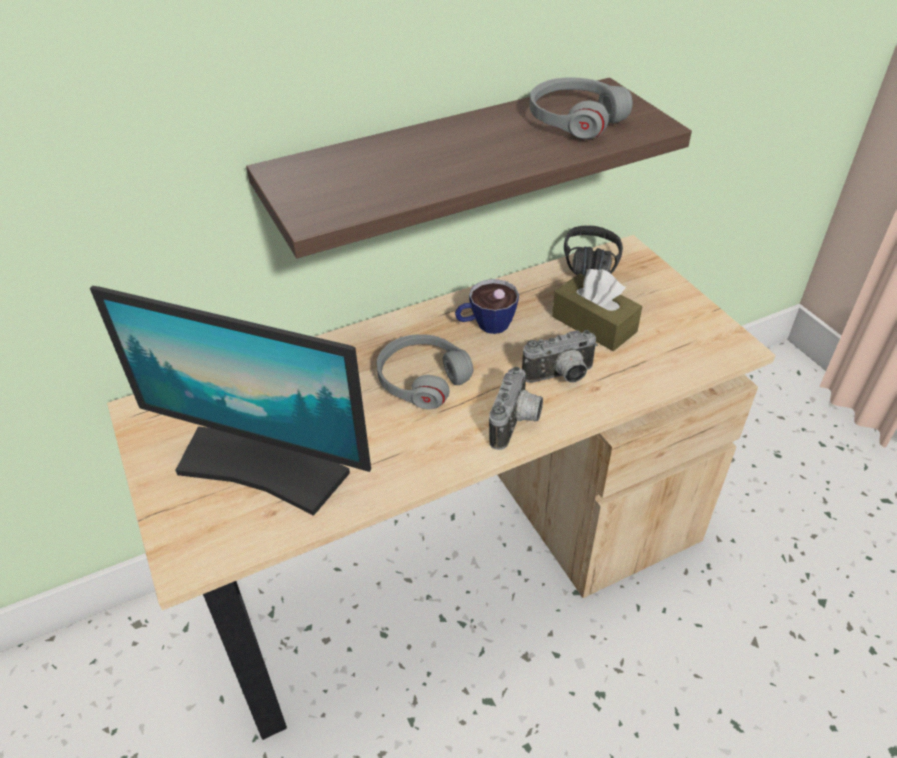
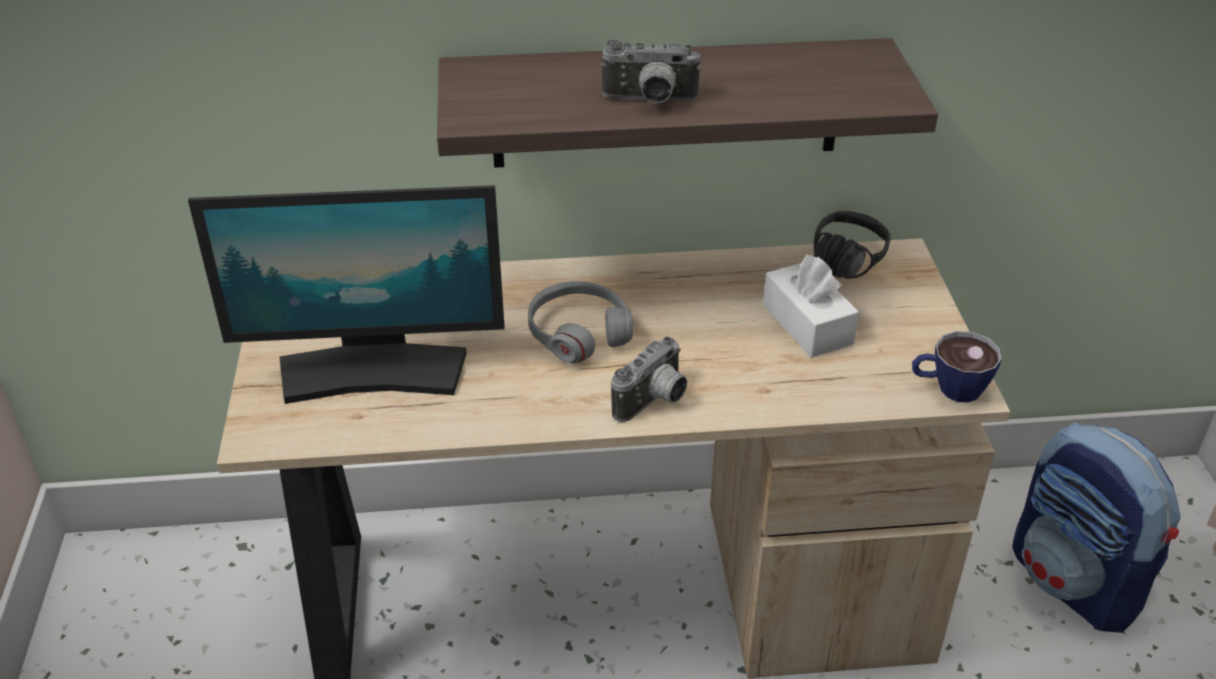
camera: 20 degrees right, 5 degrees down
(263, 465) = (372, 371): monitor -> monitor turned 45 degrees counterclockwise
(485, 325) = (681, 295): cup -> cup (949, 388)
(561, 377) = (733, 369): camera -> camera (649, 101)
(575, 120) = (812, 76): grey headphones -> none
(594, 324) = (807, 324): brown tissue box -> white tissue box
(760, 452) = (1076, 582): none -> backpack

